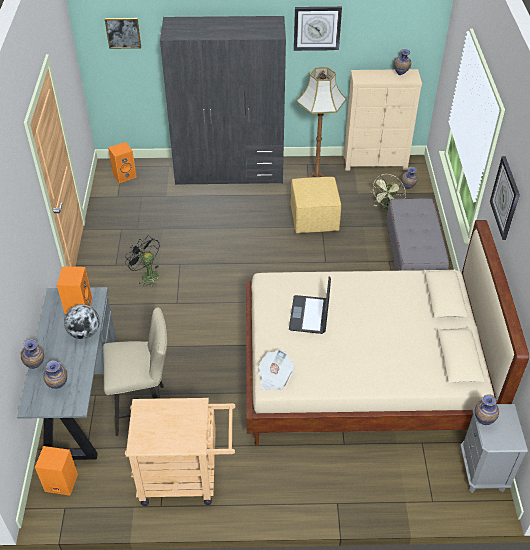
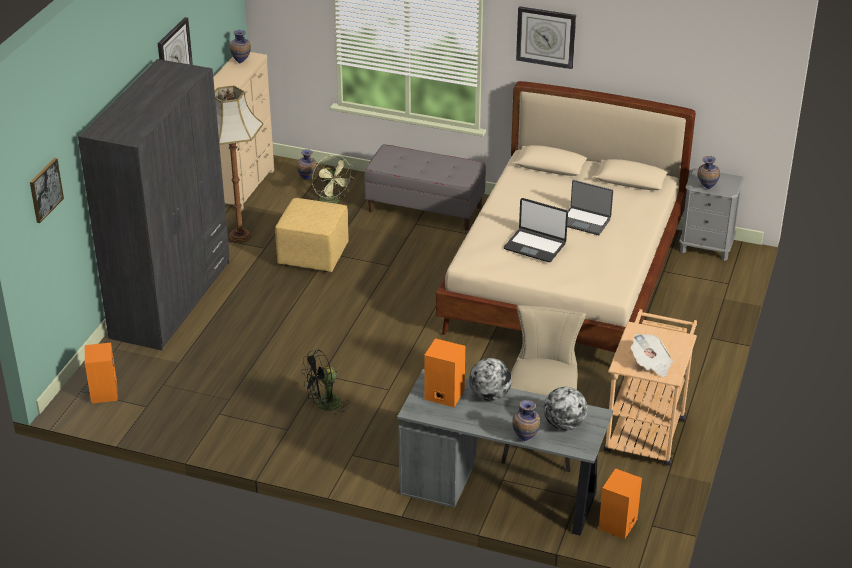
camera: 70 degrees left, 10 degrees down
(58, 387) = (564, 425): vase -> globe
(274, 377) = (605, 287): newspaper -> newspaper (651, 364)
(368, 340) = (585, 221): none -> laptop

